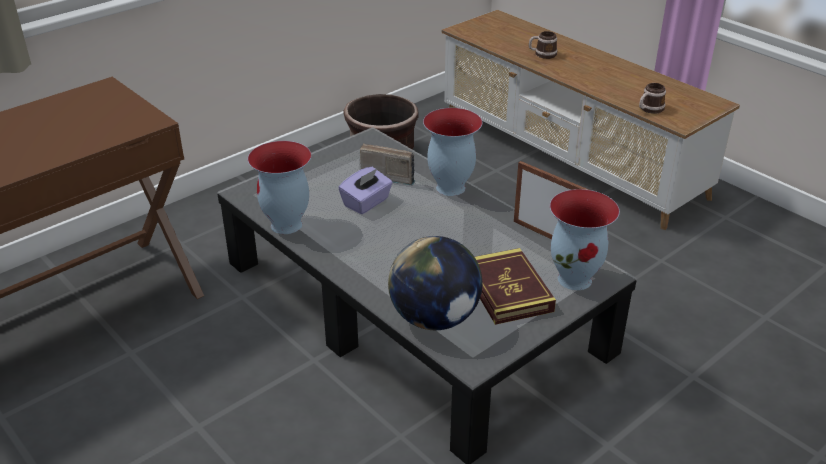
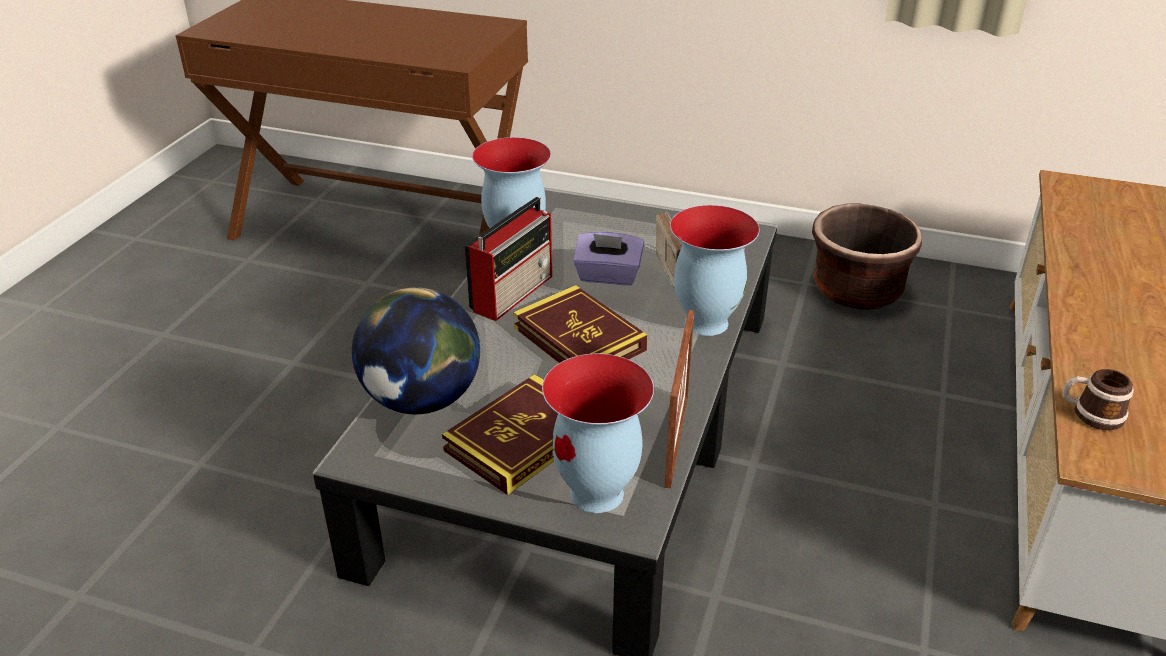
camera: 60 degrees right, 0 degrees up
(346, 244) = (514, 292): none -> radio
(424, 236) = (579, 339): none -> book
(542, 54) = (1106, 264): mug -> none

